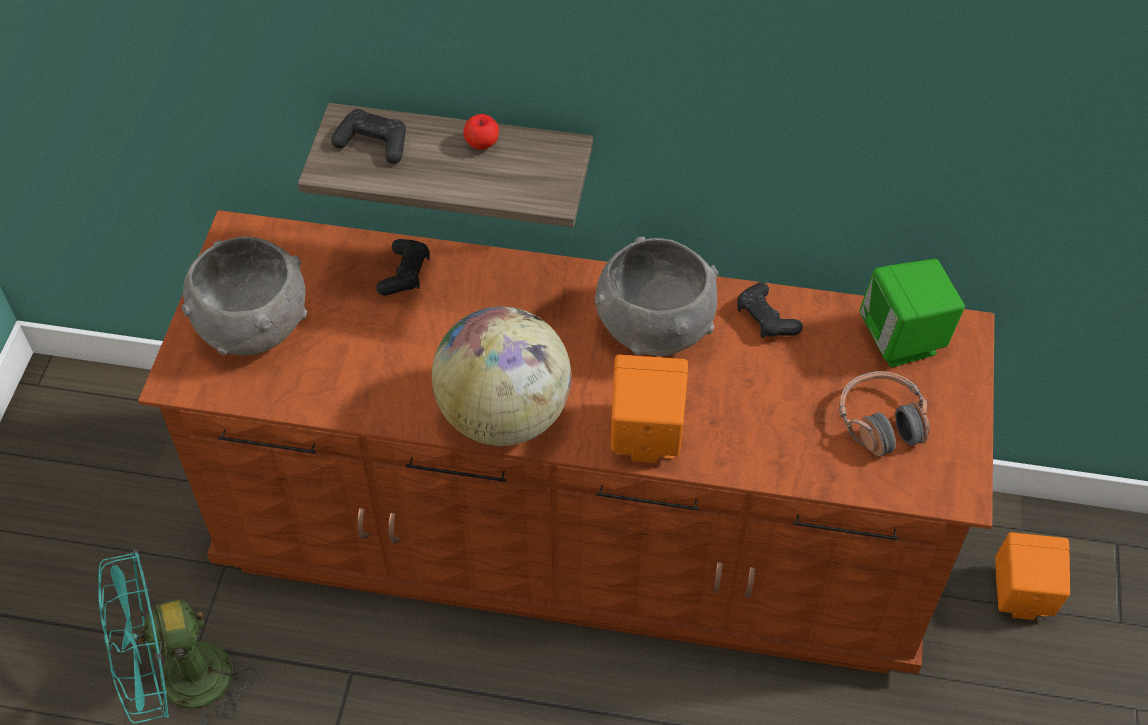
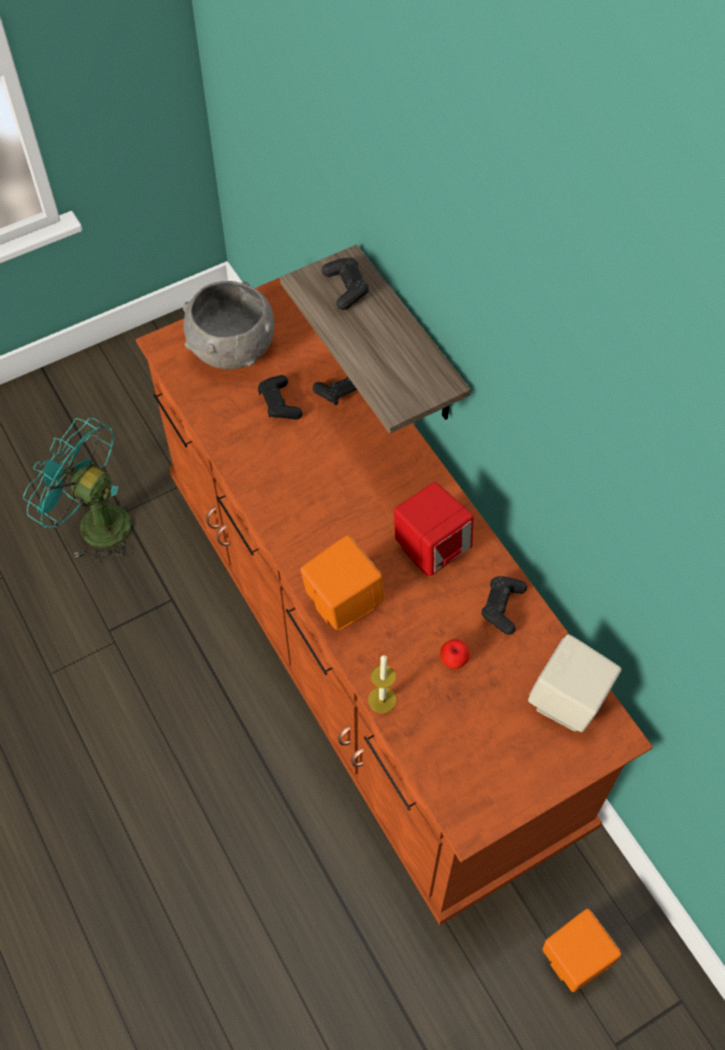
camera: 50 degrees right, 5 degrees up
(363, 333) = (279, 403): none -> black game controller
(482, 144) = (402, 339): apple -> apple (453, 660)
(504, 414) = (288, 517): globe -> none
(653, 328) = (431, 548): grey bowl -> red speaker
(778, 475) = (382, 700): none -> candle
(881, 422) = (483, 734): headphones -> none
(903, 340) = (567, 702): green speaker -> beige speaker

